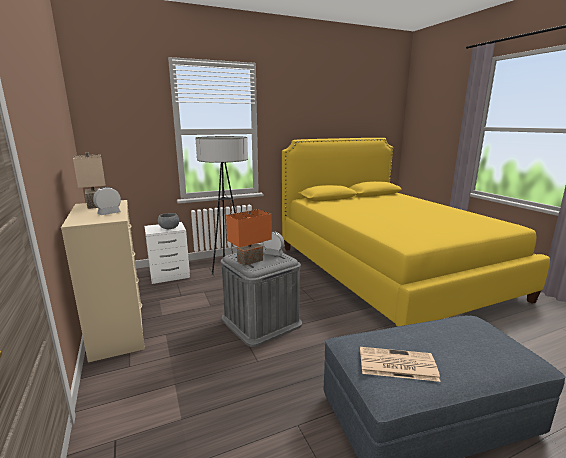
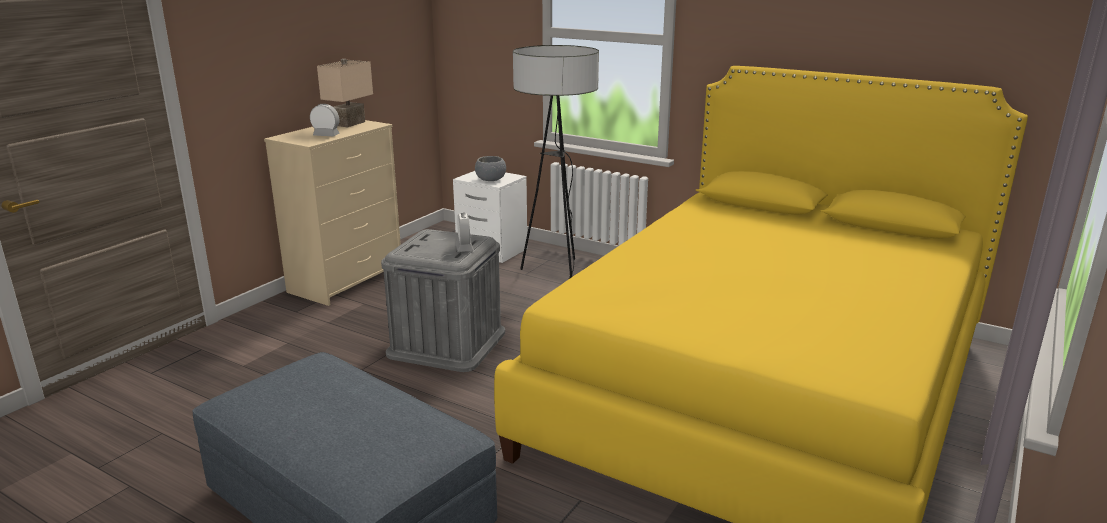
camera: 55 degrees right, 5 degrees up
(250, 261) = (421, 244): orange table lamp -> none
(396, 364) = (279, 392): newspaper -> none

